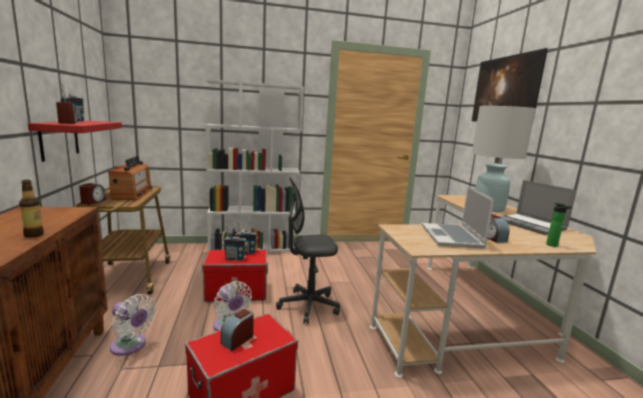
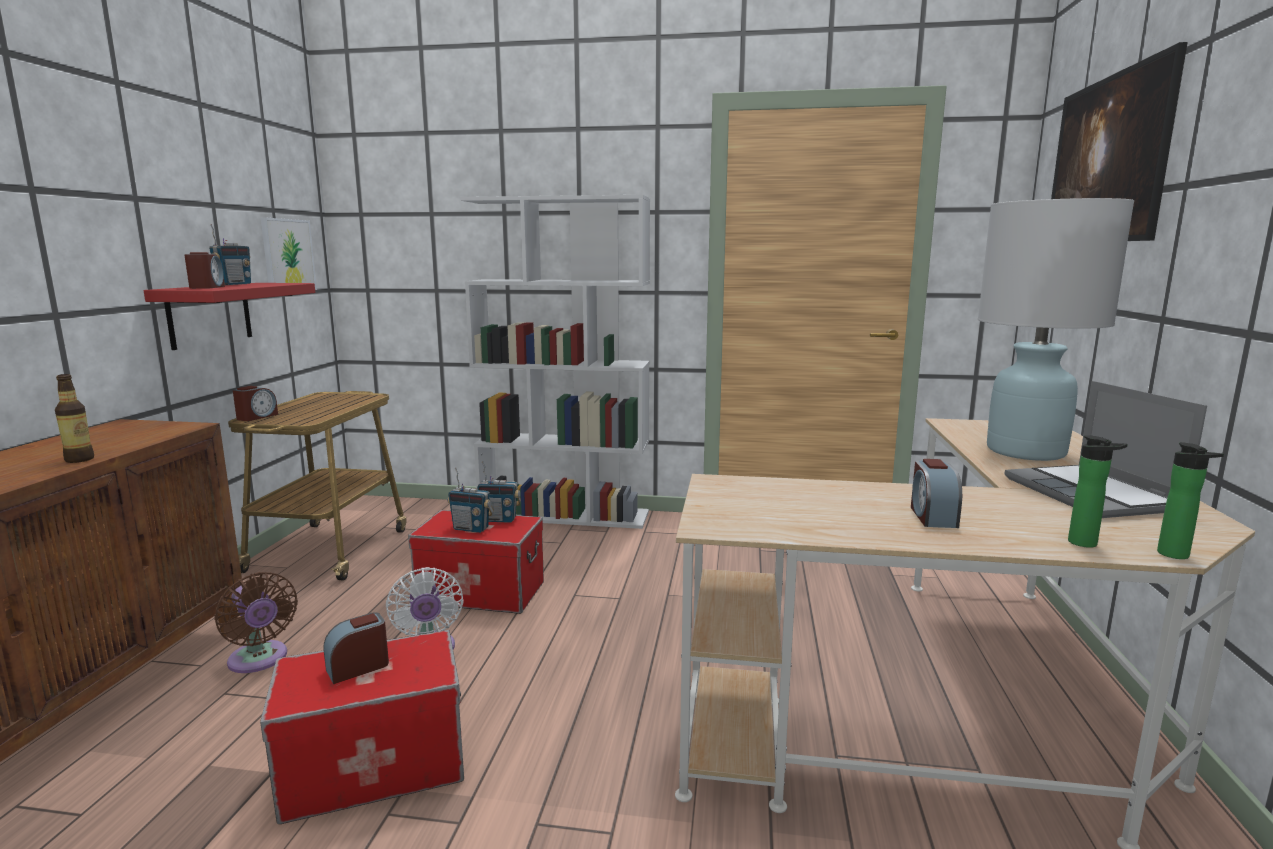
camera: 20 degrees right, 0 degrees up
(93, 104) = (288, 255): none -> picture
(130, 346) = (259, 660): white fan -> brown fan
(132, 194) = (331, 406): radio -> none
(308, 306) = (593, 635): grey office chair -> none
(452, 237) = (827, 508): laptop -> none
(584, 247) = (1177, 556): none -> bottle

